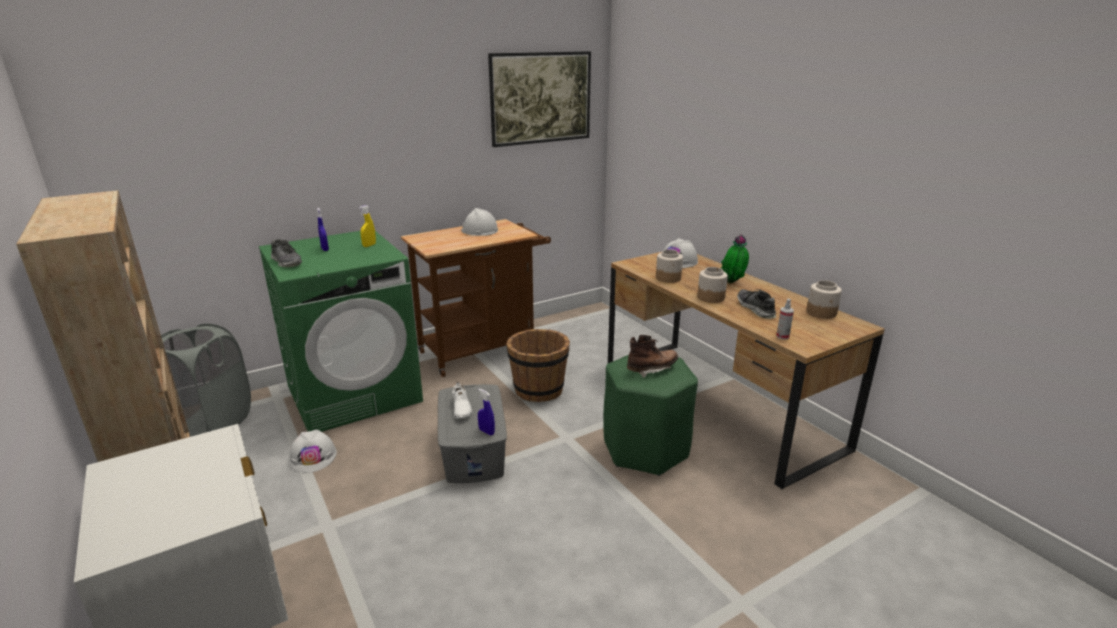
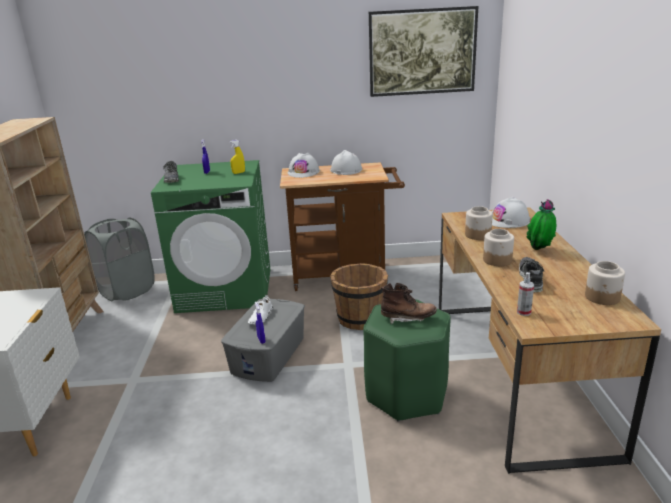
camera: 30 degrees right, 0 degrees up
(313, 457) = (164, 329): white hard hat -> white hard hat (303, 172)

